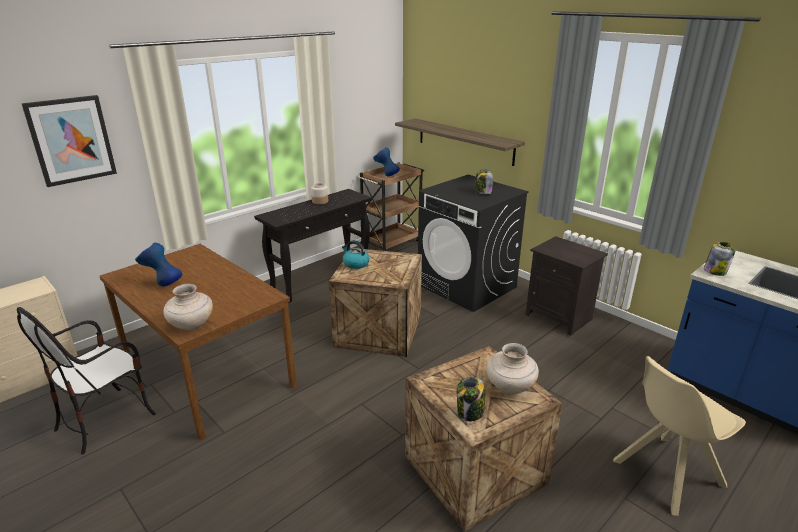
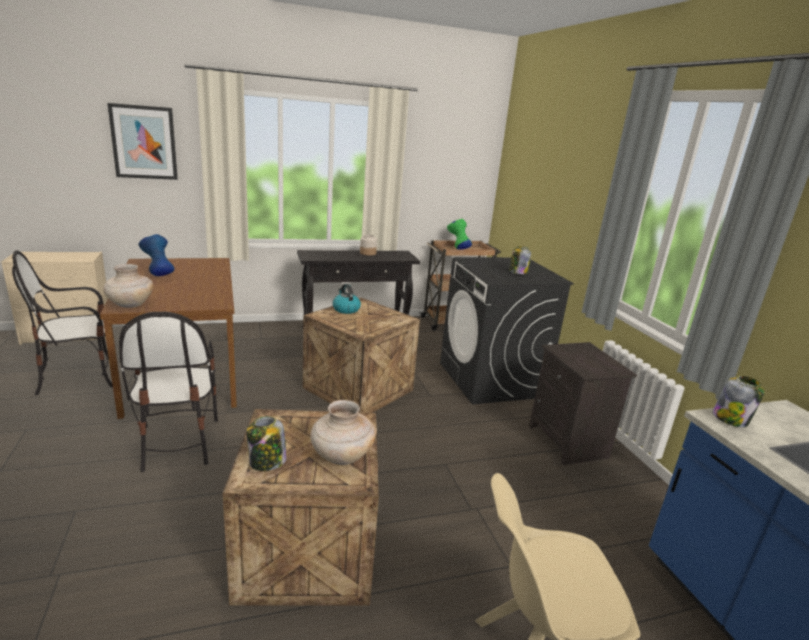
camera: 25 degrees right, 5 degrees down
(284, 437) = (178, 443): none -> chair
(386, 175) = (457, 248): blue vase -> green vase
(464, 141) = (537, 223): shelf -> none

